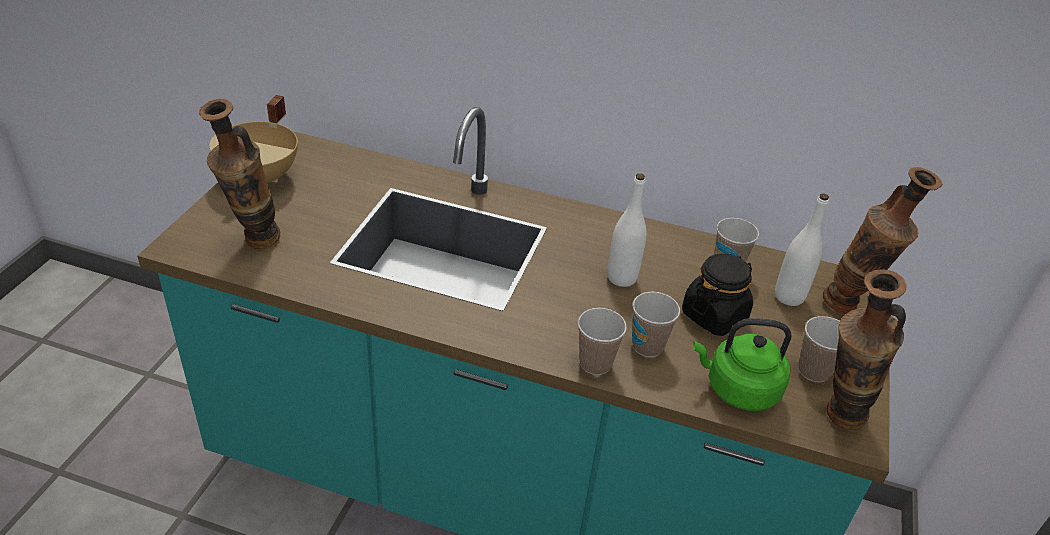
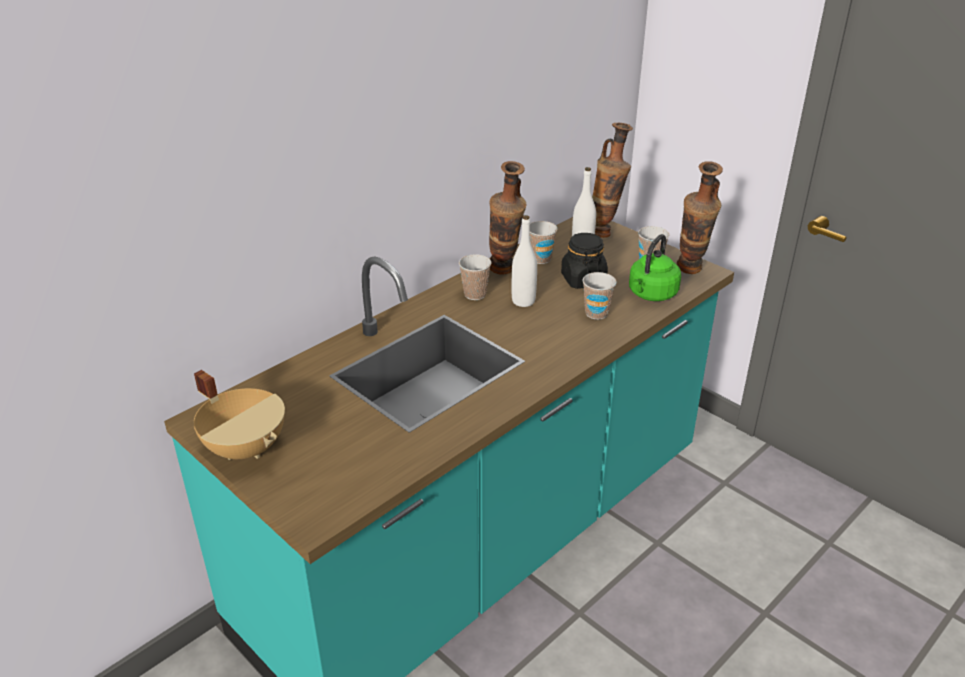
camera: 60 degrees left, 5 degrees down
(253, 245) = (350, 471): vase -> vase (505, 273)
(595, 363) = (601, 338): cup -> cup (475, 294)

